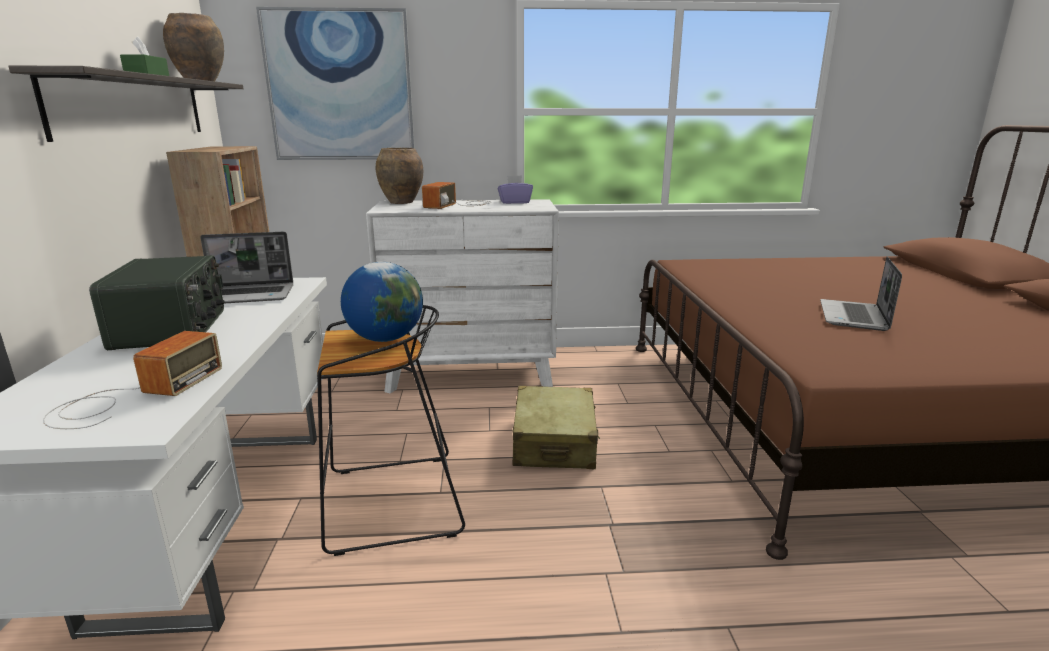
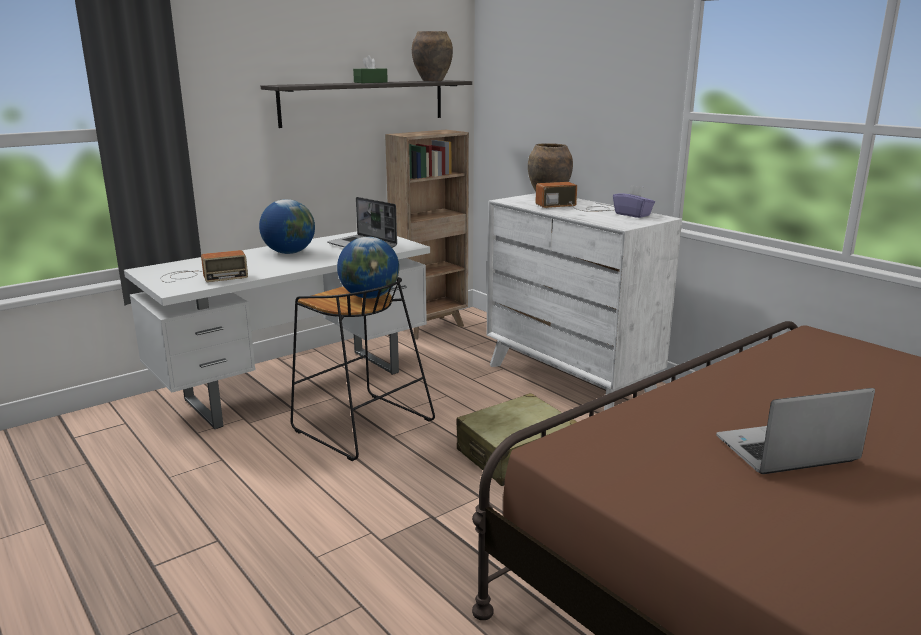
camera: 55 degrees right, 0 degrees up
(173, 328) = (289, 253): radio -> globe
(340, 86) = (546, 82): picture -> none

